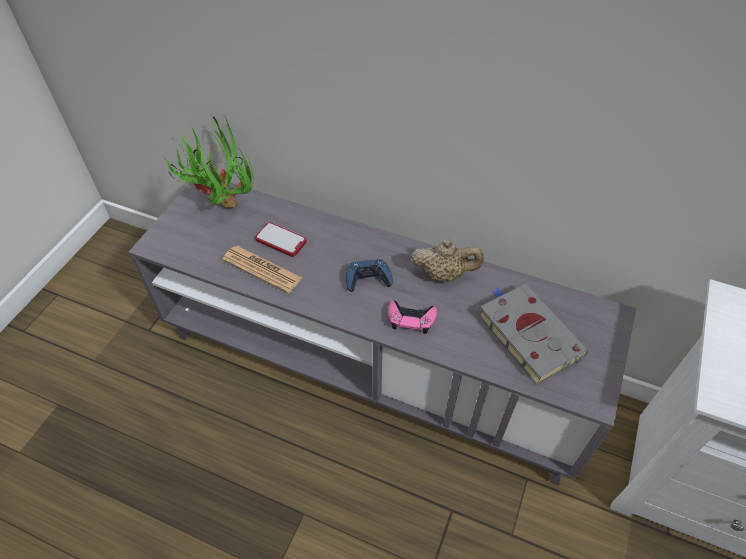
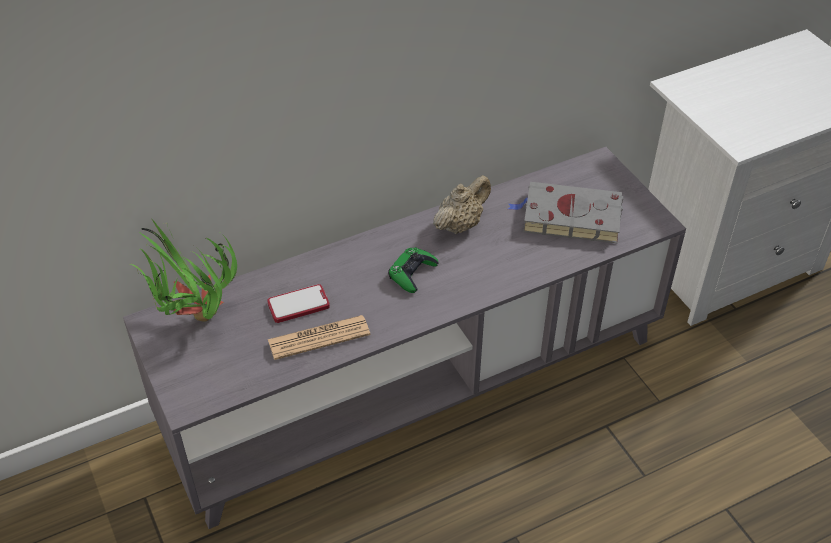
camera: 50 degrees left, 5 degrees down
(368, 279) = (412, 273): blue game controller -> green game controller
(411, 319) = (484, 273): pink game controller -> none

